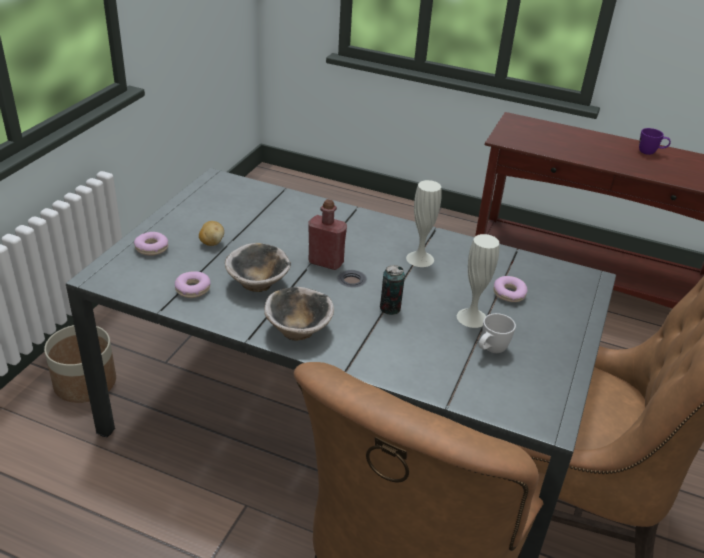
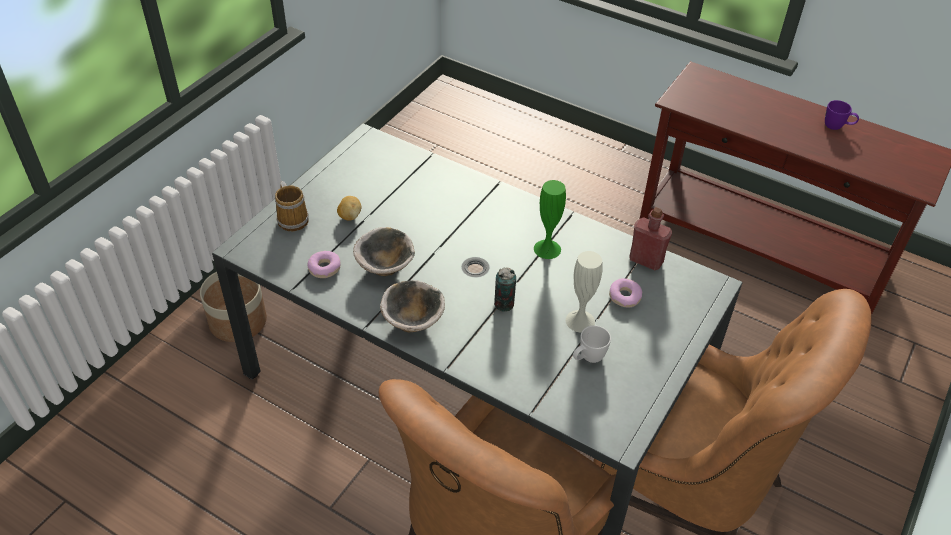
camera: 10 degrees right, 10 degrees up
(152, 248) = (293, 219): donut -> mug
(326, 262) = (454, 247): red bottle -> red bottle (646, 260)
(420, 259) = (547, 249): white vase -> green vase

